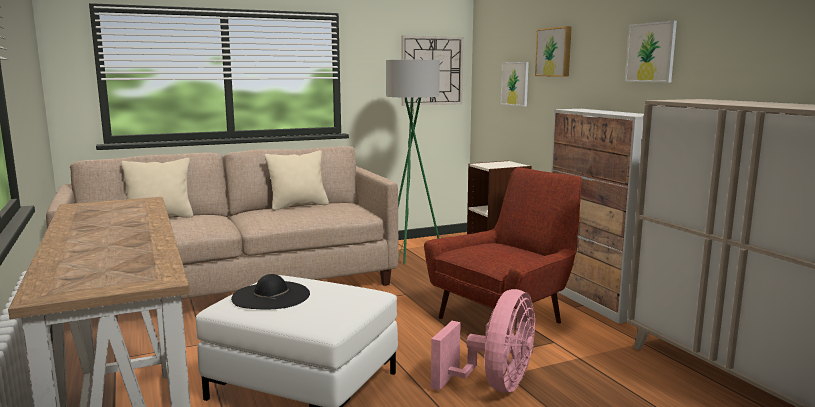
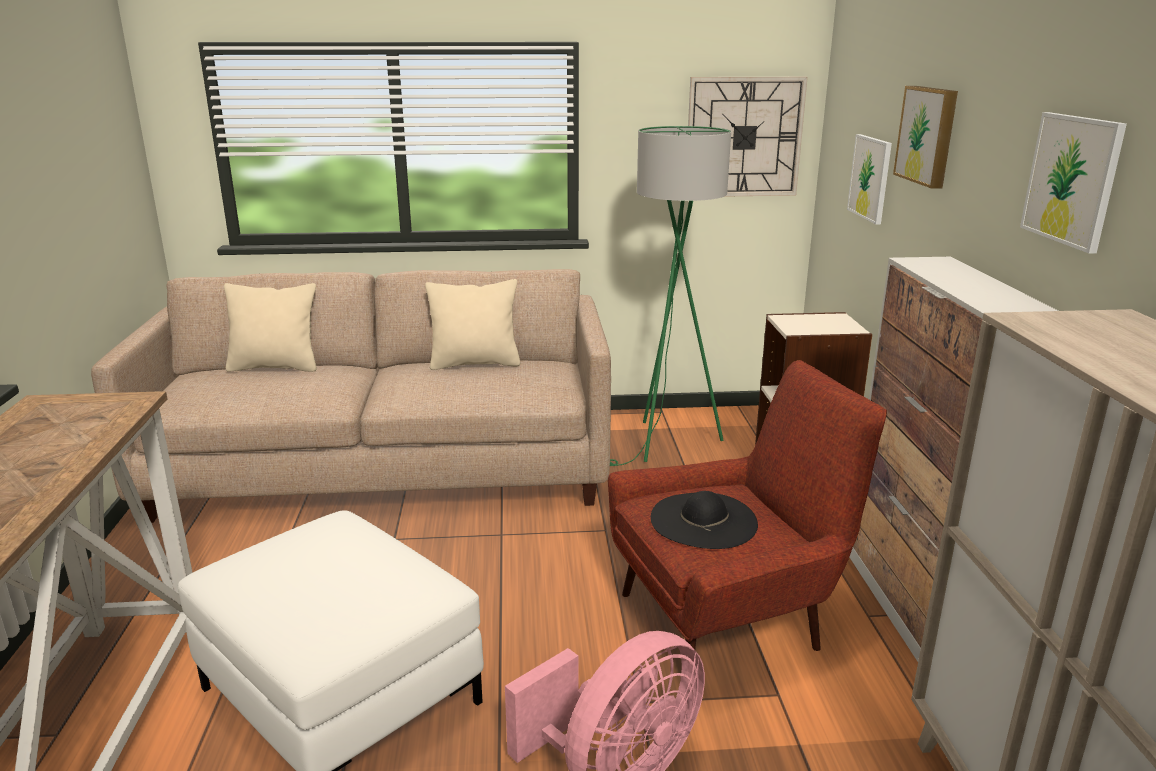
camera: 20 degrees right, 10 degrees up
(271, 296) = (292, 564): black hat -> black hat (703, 520)

